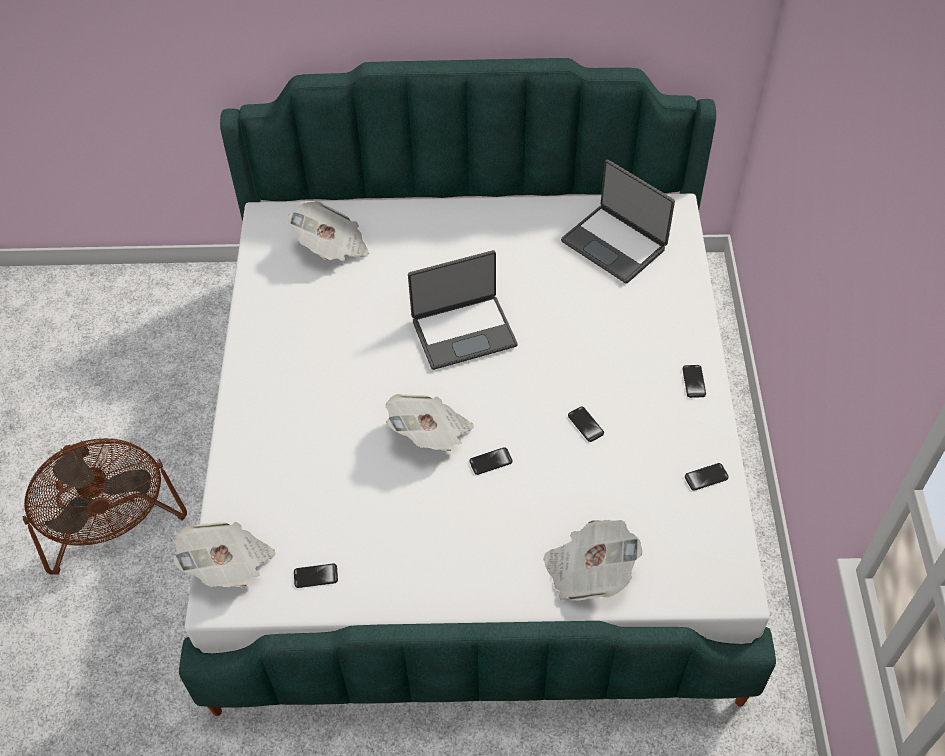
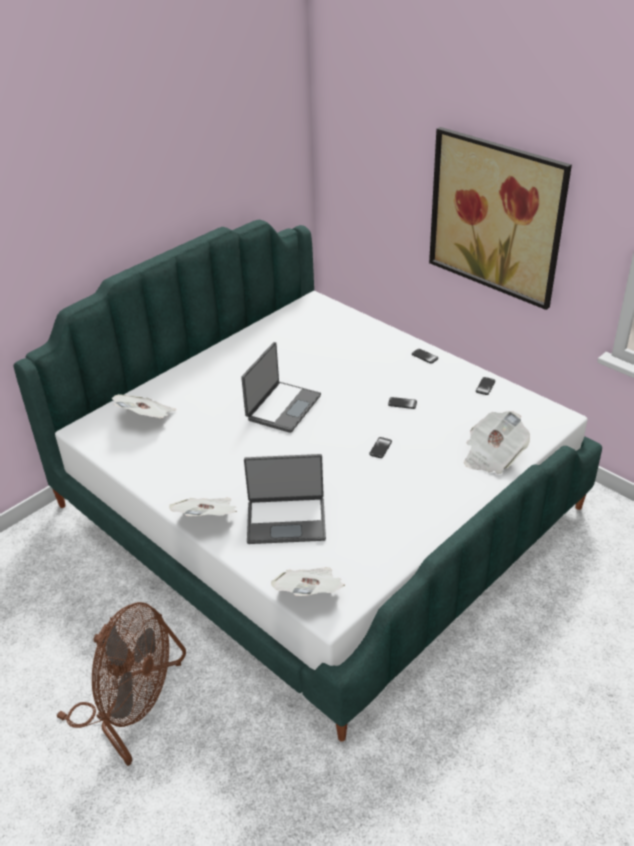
camera: 45 degrees left, 15 degrees down
(316, 576) = (367, 560): phone -> none
(431, 434) = (332, 458): newspaper -> newspaper (208, 519)
(615, 244) = (306, 329): laptop -> laptop (286, 520)
(849, 273) = (496, 217): none -> picture

